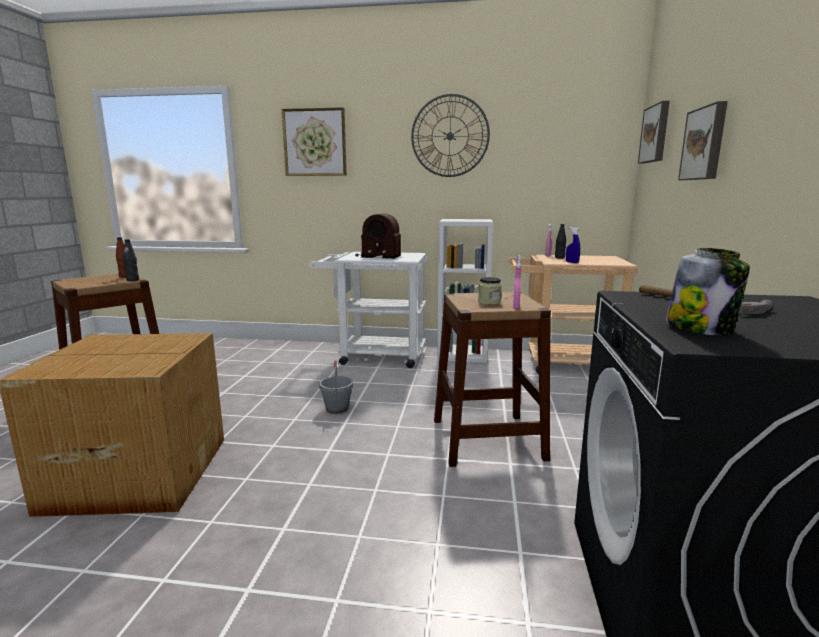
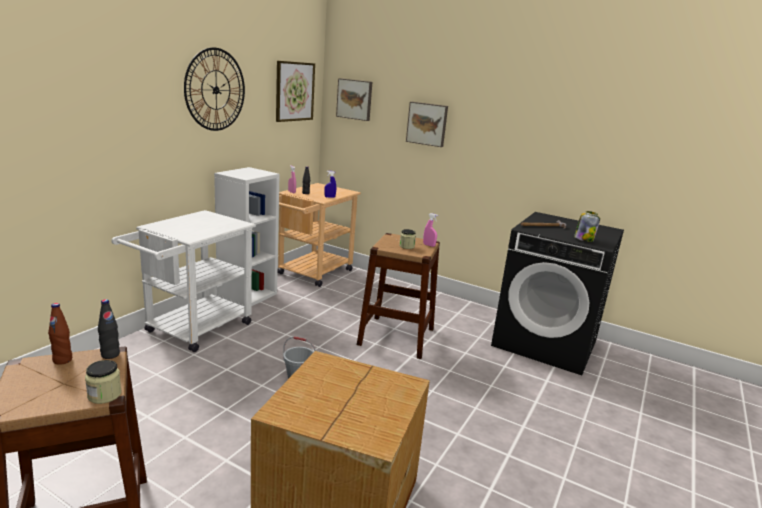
camera: 70 degrees left, 5 degrees up
(77, 286) = (104, 395): none -> jar
(315, 142) = (77, 95): picture -> picture (294, 91)
(378, 256) = (198, 226): radio -> none

